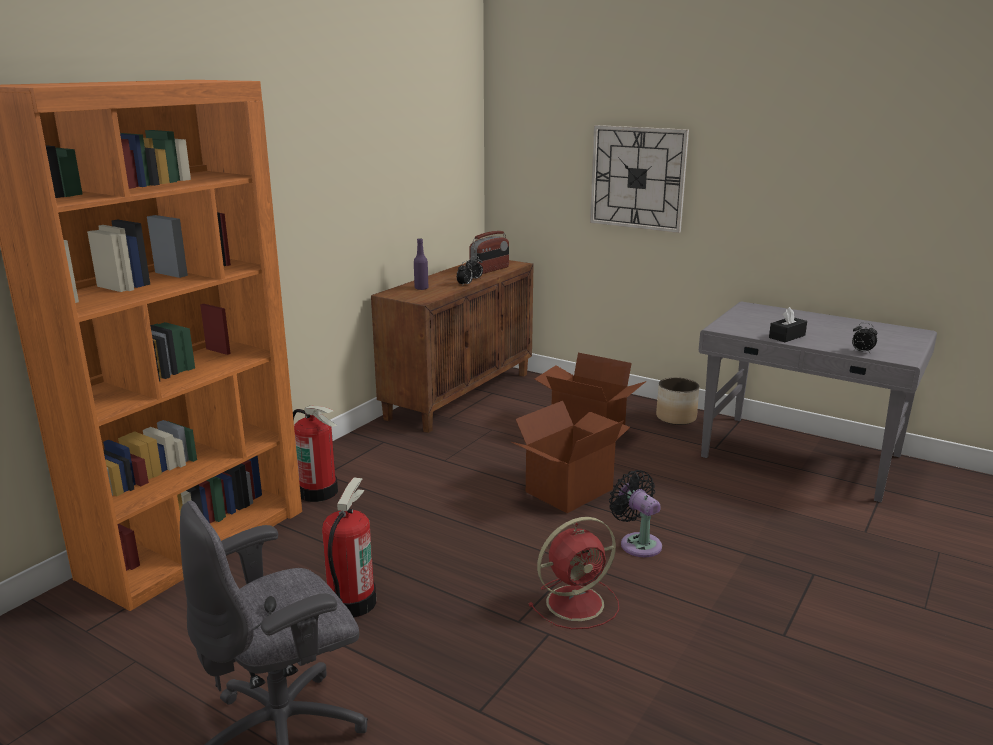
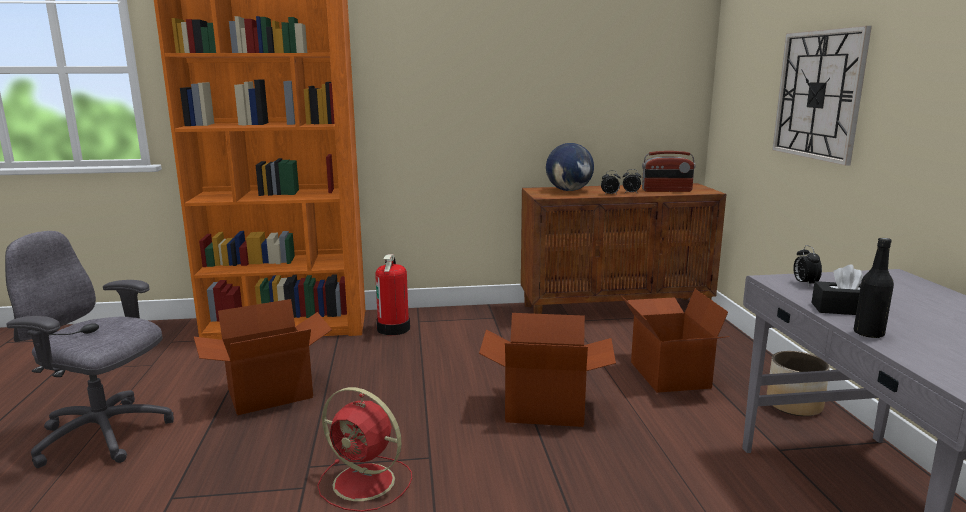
camera: 50 degrees right, 5 degrees down
(351, 602) = (270, 394): fire extinguisher -> cardboard box
(421, 288) = (569, 190): purple bottle -> globe
(638, 543) = (507, 476): black fan -> none
(825, 347) = (868, 334): none -> black bottle
(861, 352) = (916, 356): alarm clock -> alarm clock (804, 284)

